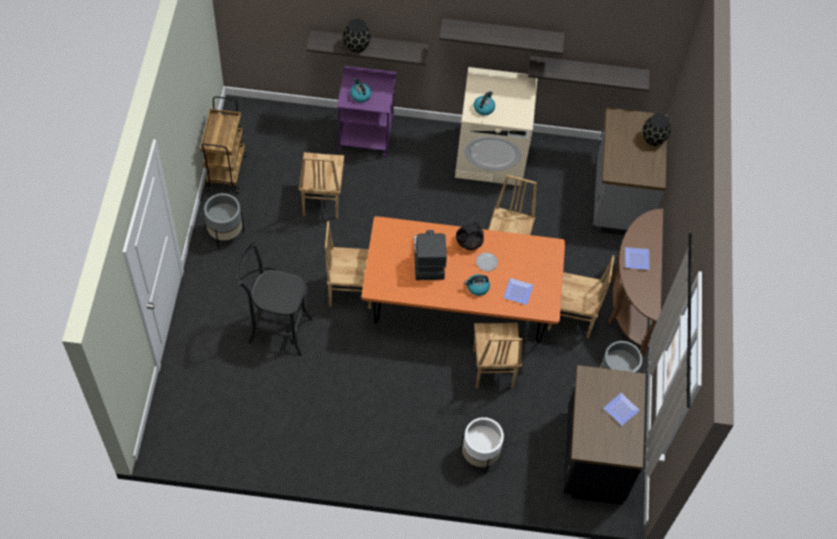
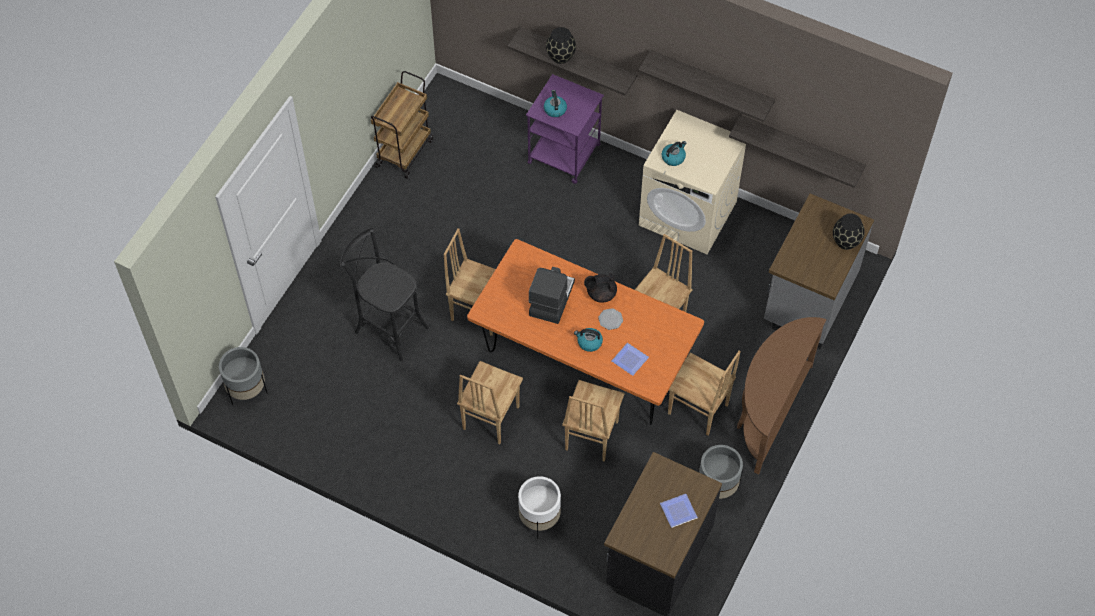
camera: 25 degrees right, 0 degrees up
(225, 233) = (378, 216): grey planter -> grey planter (247, 390)
(321, 200) = (488, 210): brown chair -> brown chair (490, 418)
(635, 258) = (771, 362): plate -> none

